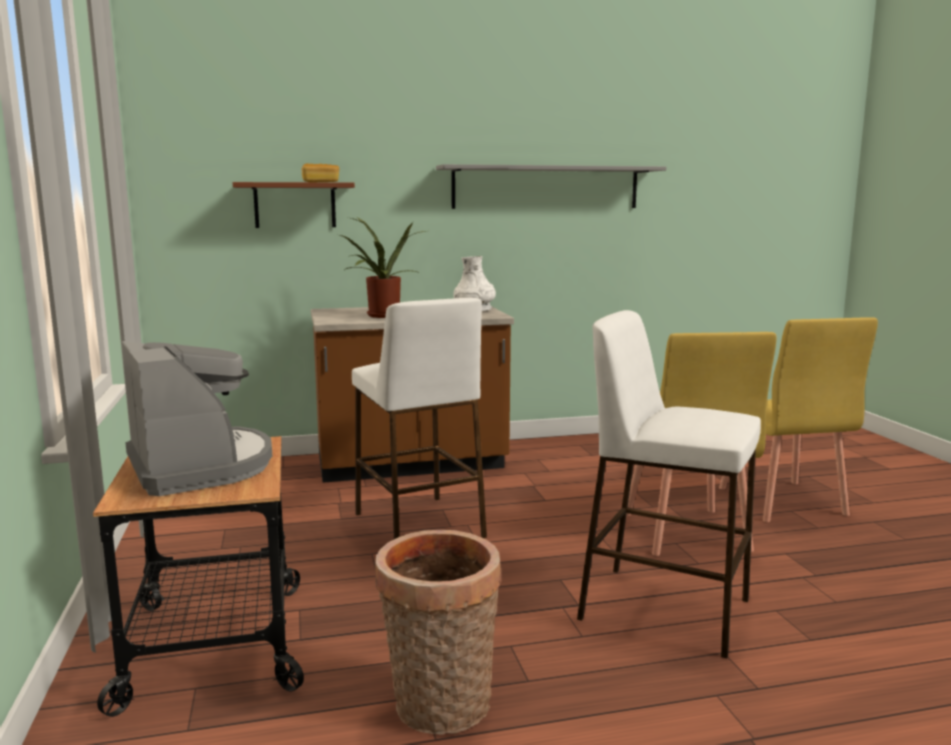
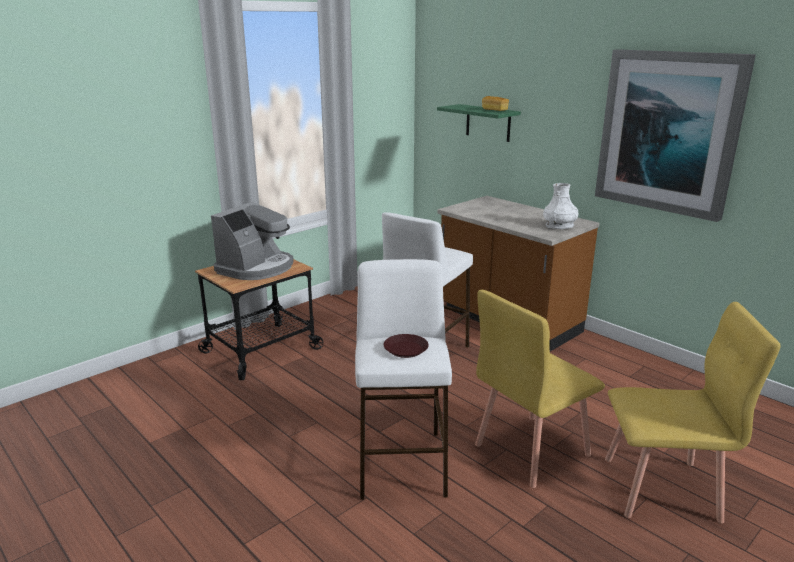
camera: 60 degrees right, 10 degrees up
(295, 205) = (488, 123): brown shelf -> green shelf
(382, 316) = (490, 213): potted plant -> none
(440, 710) = (249, 419): basket -> none
(546, 187) = (668, 132): grey shelf -> picture
(706, 416) = (405, 350): none -> brown plate
(781, 501) = (662, 489): yellow chair -> yellow chair turned 135 degrees counterclockwise

